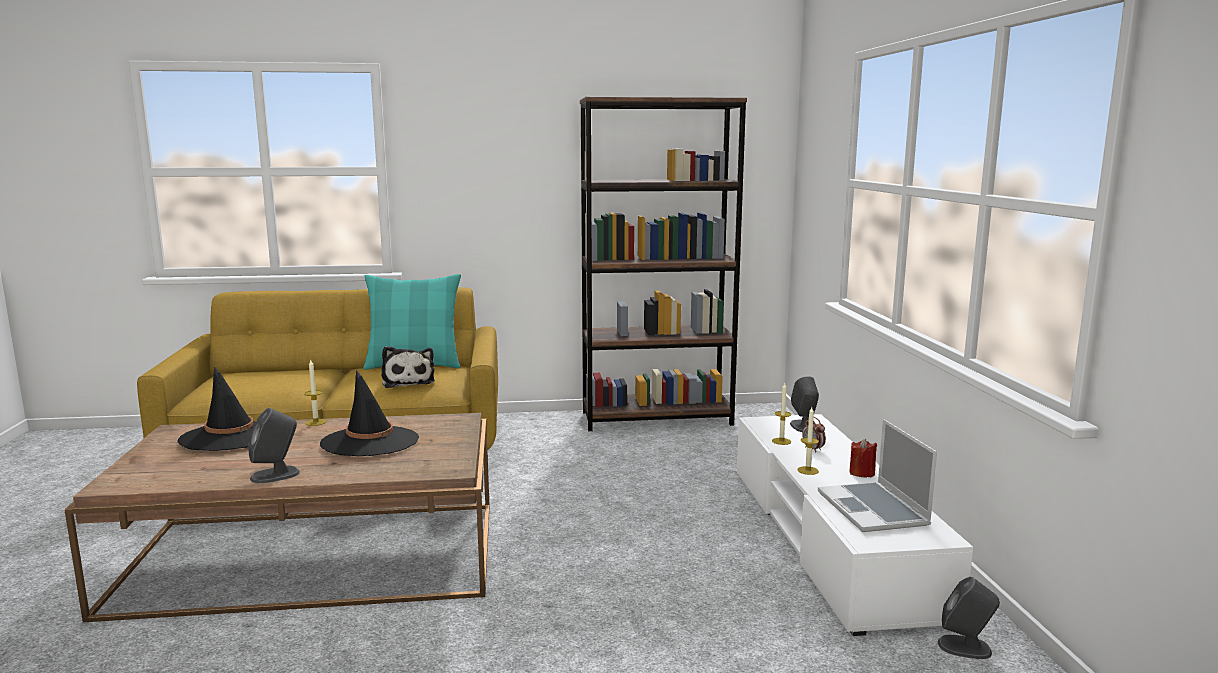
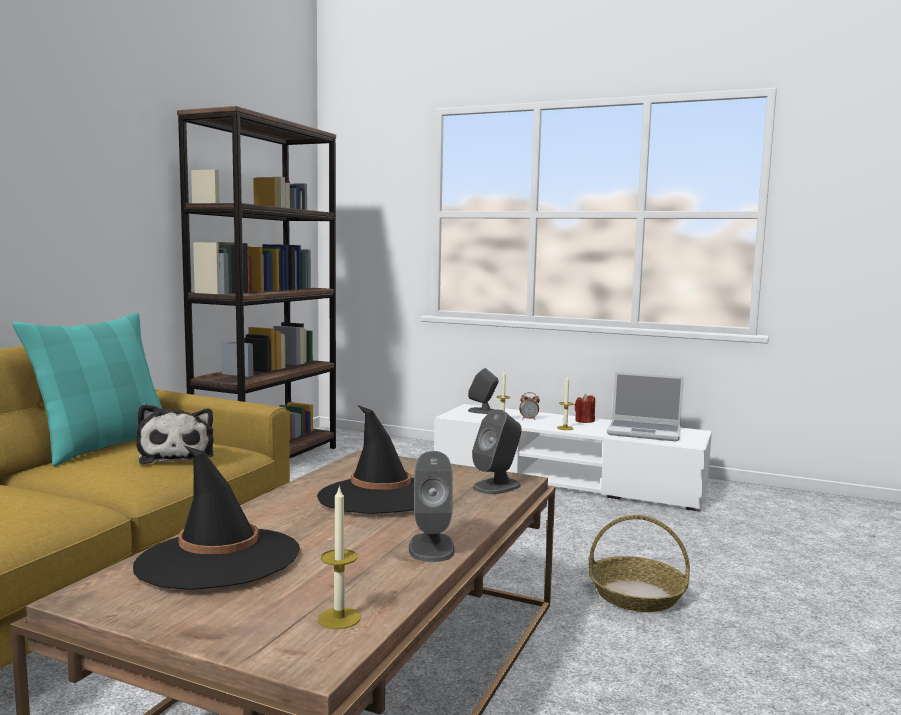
camera: 60 degrees left, 5 degrees down
(316, 422) = (250, 509): candle -> candle (339, 618)
(408, 381) = (177, 455): plush toy -> plush toy turned 60 degrees clockwise
(550, 634) = (637, 595): none -> basket
(965, 647) = (727, 493): grey speaker -> grey speaker (497, 486)

